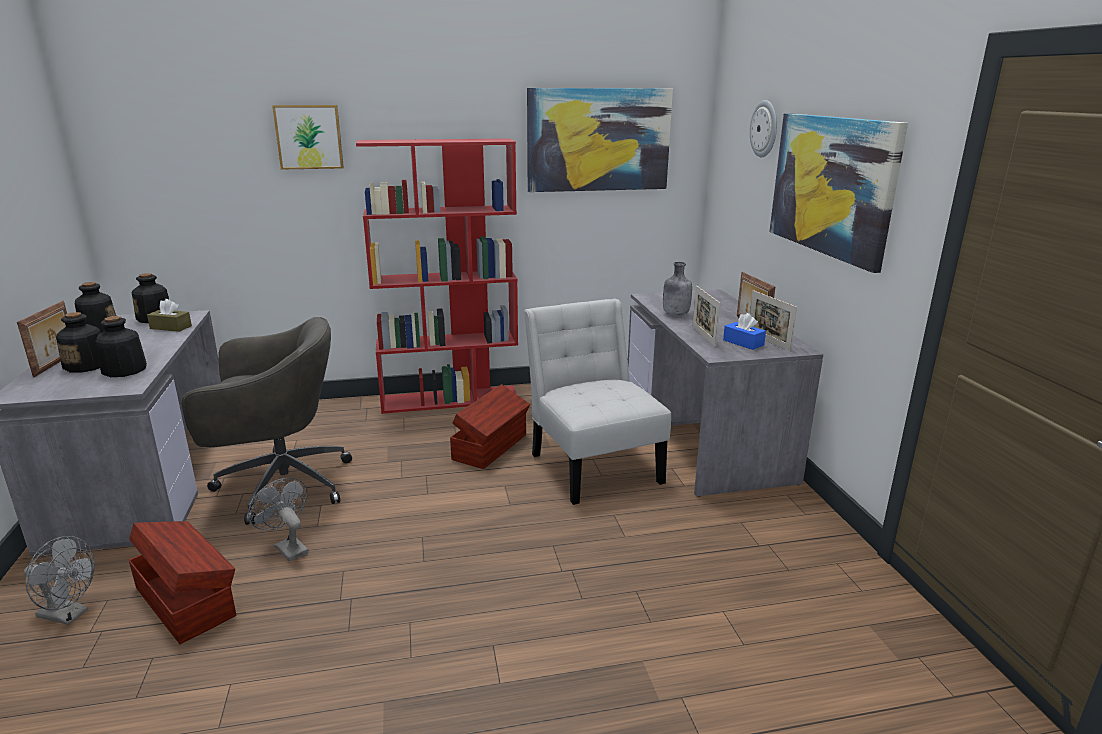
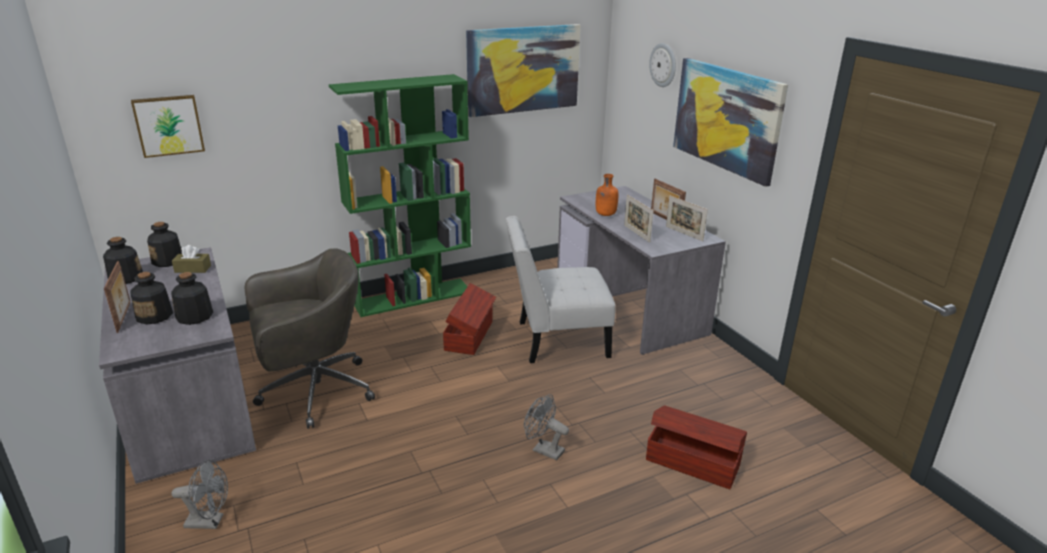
camera: 15 degrees left, 5 degrees up
(186, 600) = (300, 493): brown storage box -> brown storage box (692, 461)
(287, 547) = (354, 441): grey fan -> grey fan (543, 449)
(309, 137) = (283, 84): picture -> picture (168, 125)
(450, 399) = (413, 297): red bookcase -> green bookcase
(593, 465) = (556, 340): white chair -> white chair turned 60 degrees counterclockwise
(675, 314) = (605, 214): grey bottle -> orange bottle
(743, 343) = (667, 237): blue tissue box -> none

